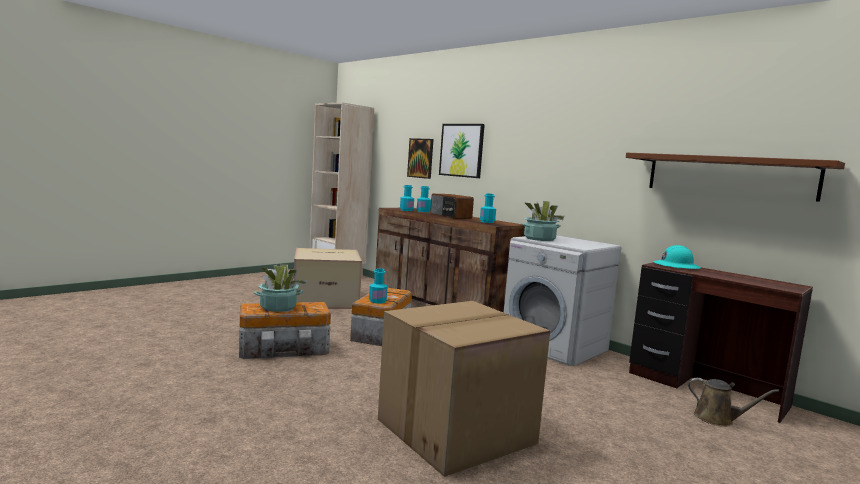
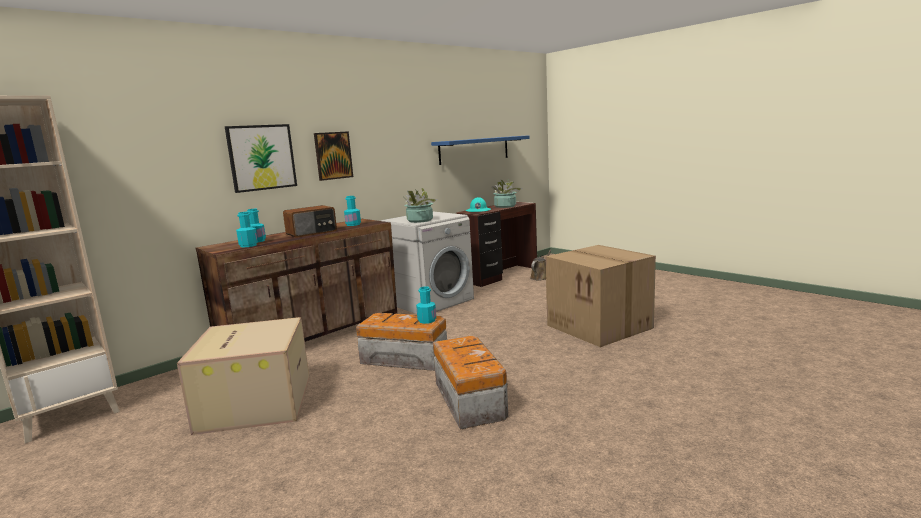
camera: 85 degrees left, 5 degrees up
(278, 307) = (469, 357): potted plant -> potted plant (505, 206)
(420, 158) = (190, 176): picture -> picture (333, 155)
(729, 176) = (474, 150): brown shelf -> blue shelf

